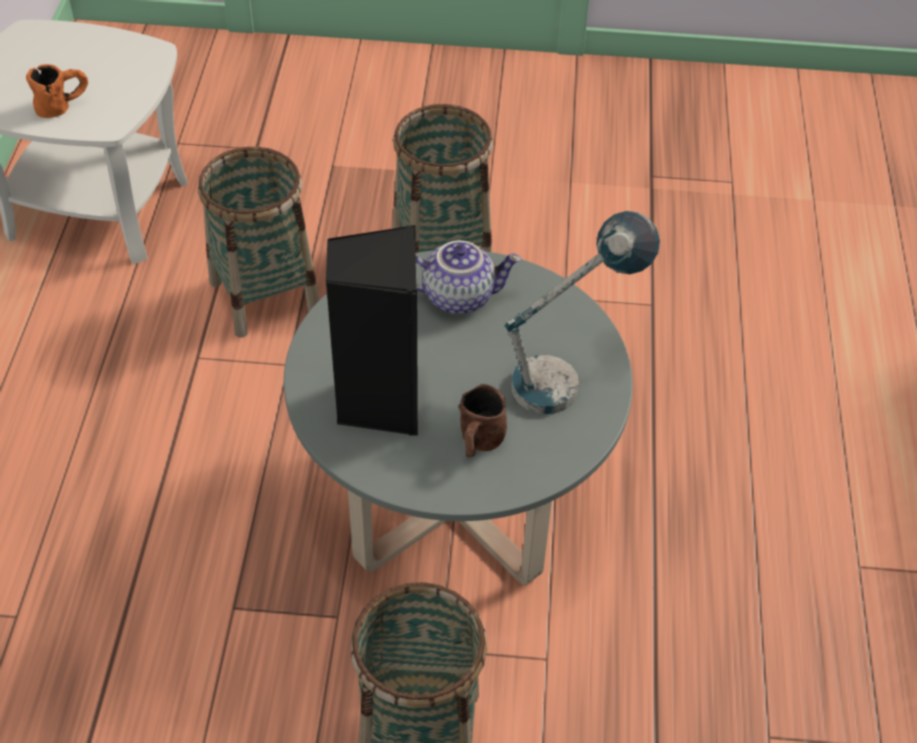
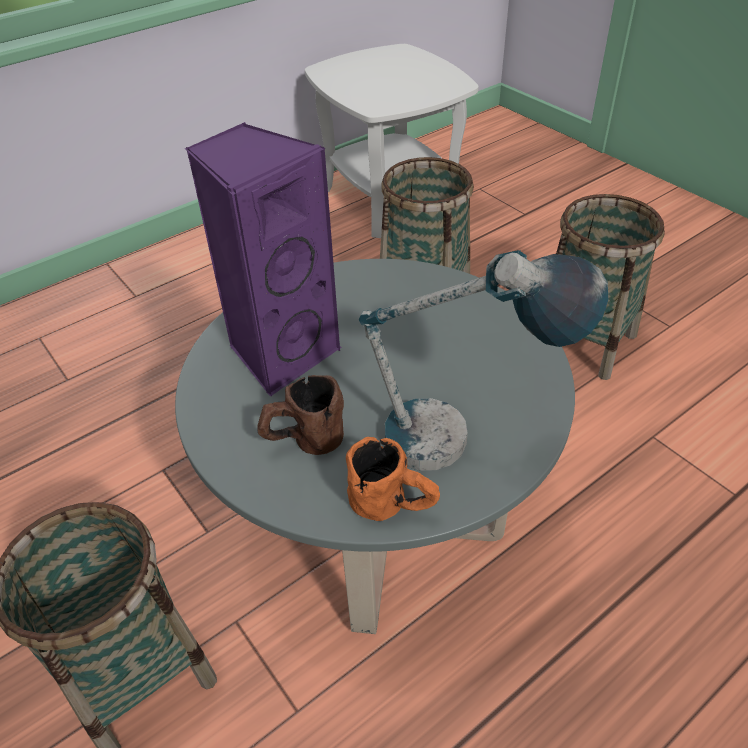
camera: 50 degrees right, 5 degrees down
(63, 105) = (366, 88): orange mug -> orange mug (394, 505)
(378, 402) = (281, 352): black speaker -> purple speaker
(459, 296) = (453, 320): teapot -> none

